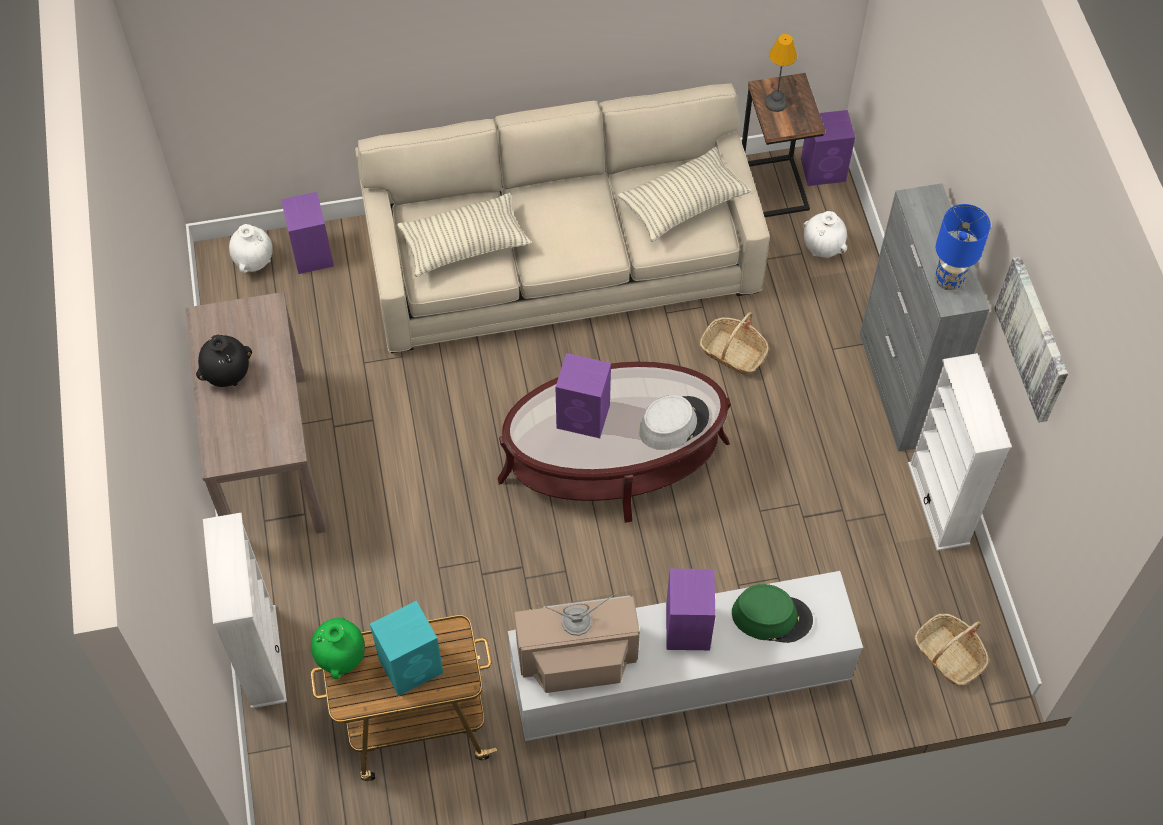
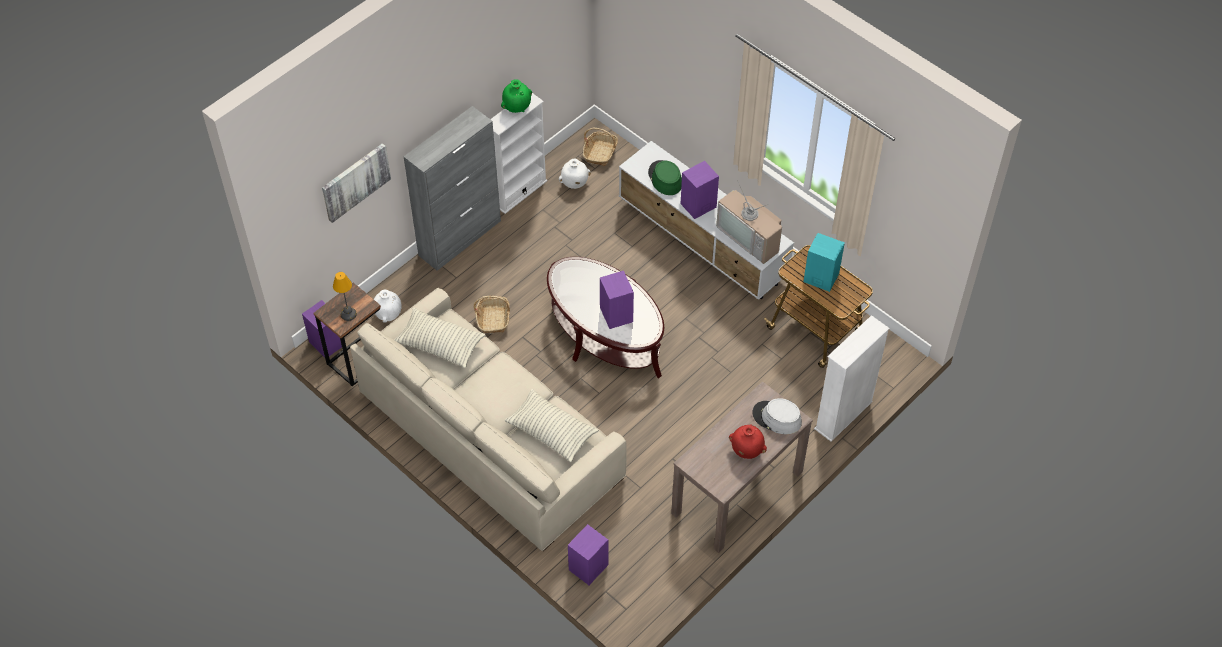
camera: 125 degrees left, 5 degrees down
(228, 375) = (746, 451): black vase -> red vase
(254, 262) = (618, 595): white vase -> white vase (574, 184)
(341, 658) = (842, 306): green vase -> green vase (517, 108)
(673, 423) = (588, 275): grey hat -> grey hat (776, 418)
(948, 281) = (467, 127): blue table lamp -> none
(1034, 339) = (502, 52): picture -> picture (355, 181)

